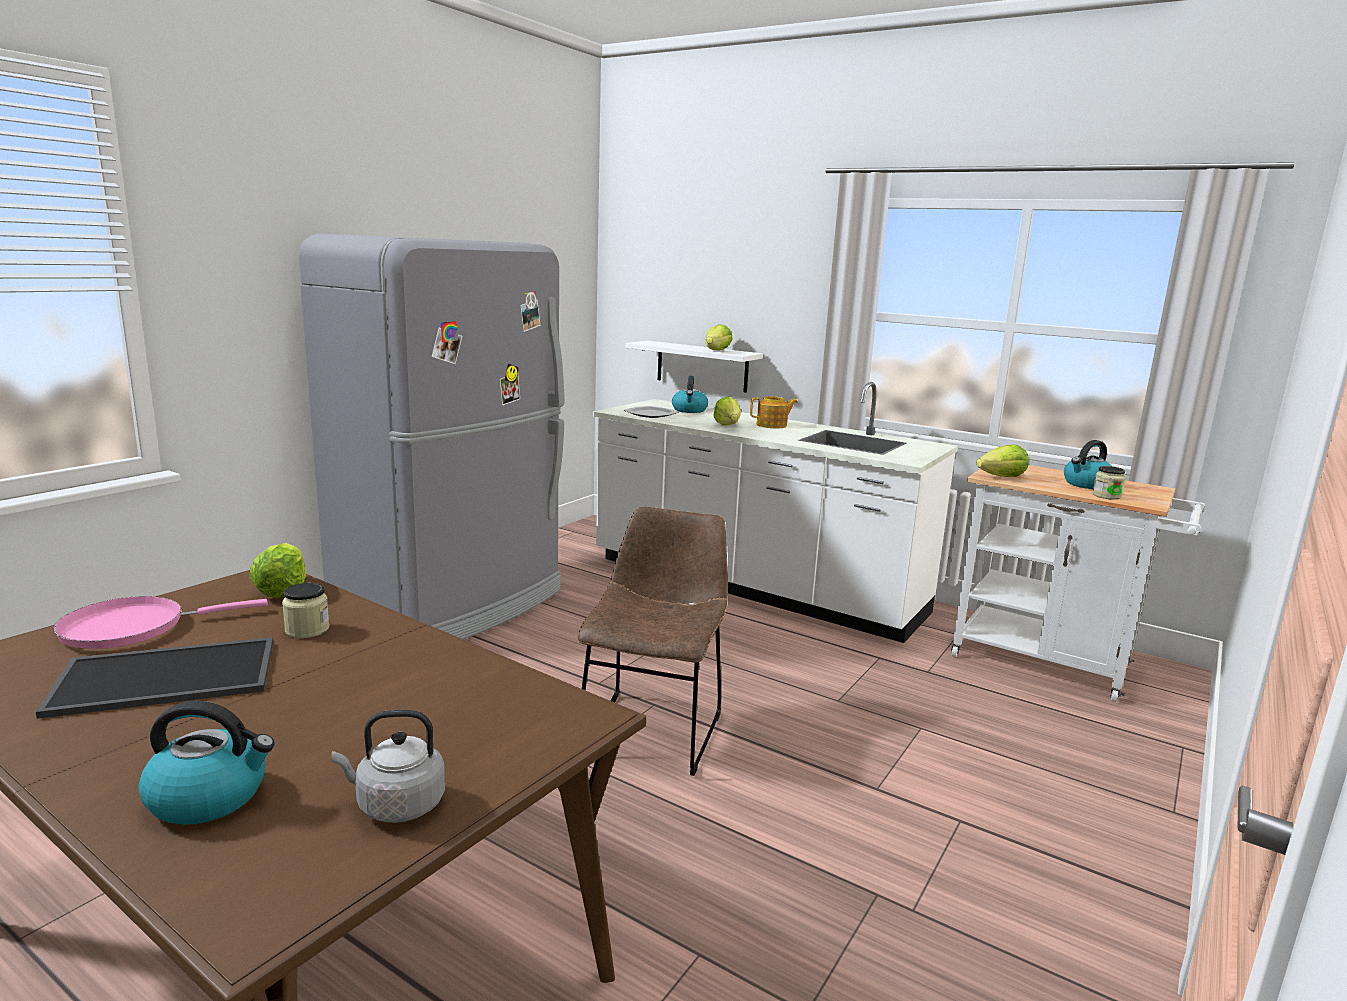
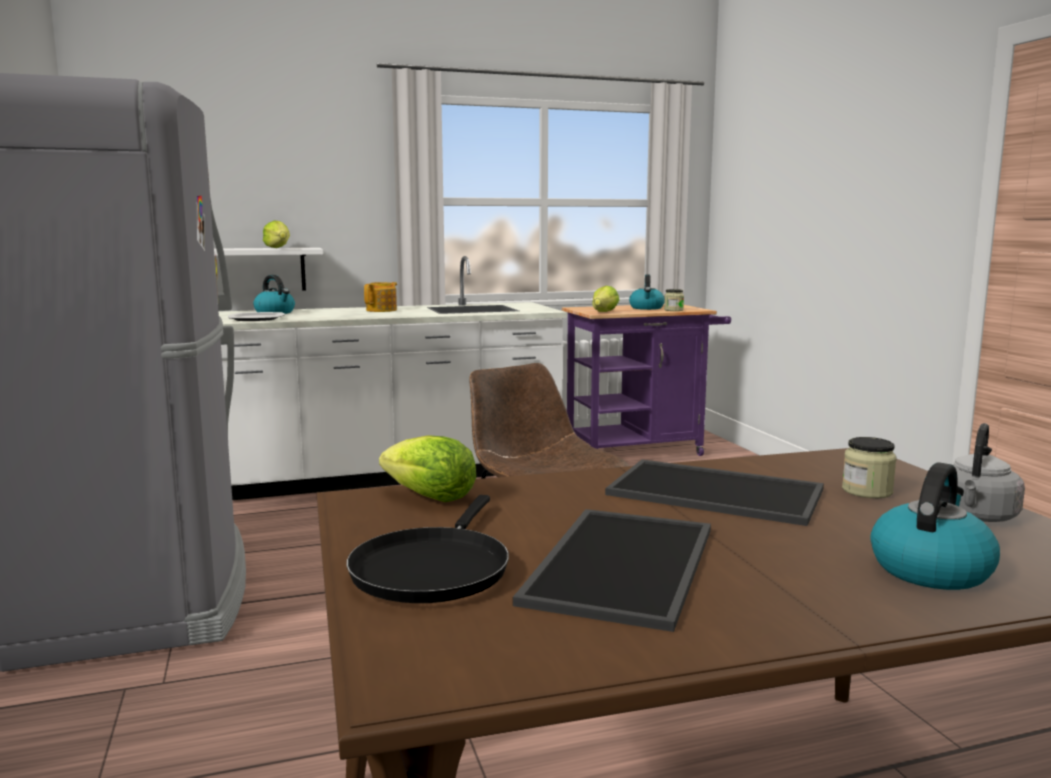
camera: 50 degrees left, 5 degrees down
(133, 628) = (433, 569): pink frying pan -> black frying pan
(307, 630) = (568, 501): jar -> jar (867, 491)
(381, 674) = (718, 491): none -> tray
(728, 425) = (354, 315): lettuce -> none
(1052, 664) = (642, 450): white cart -> purple cart

